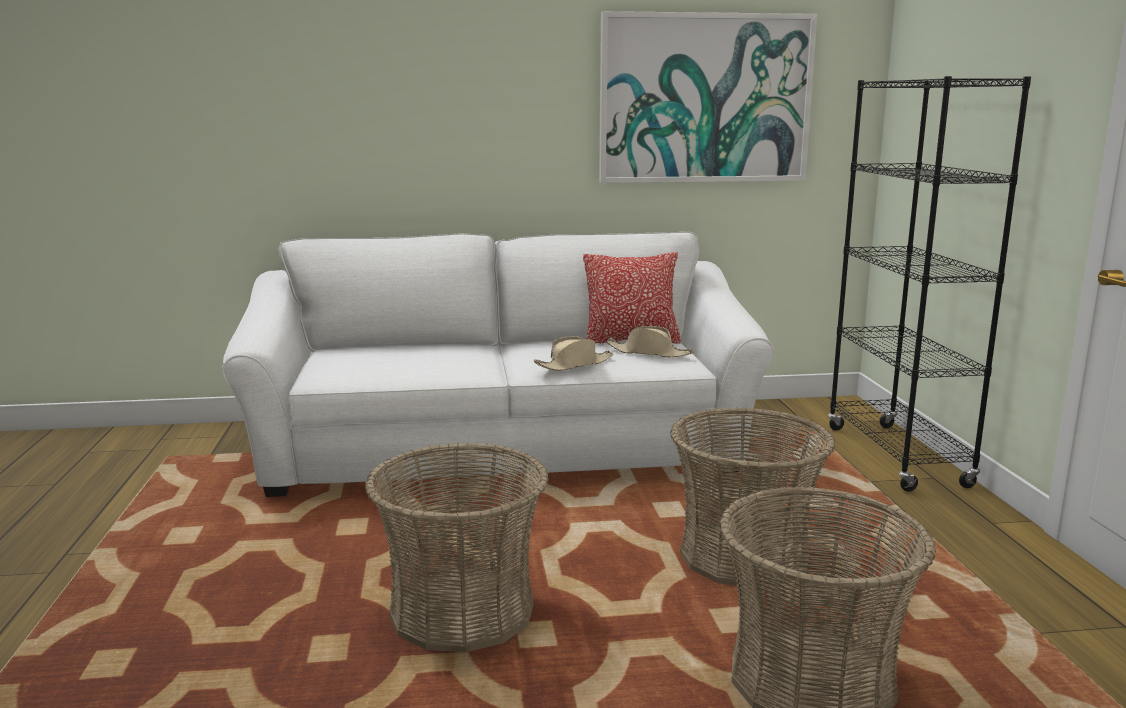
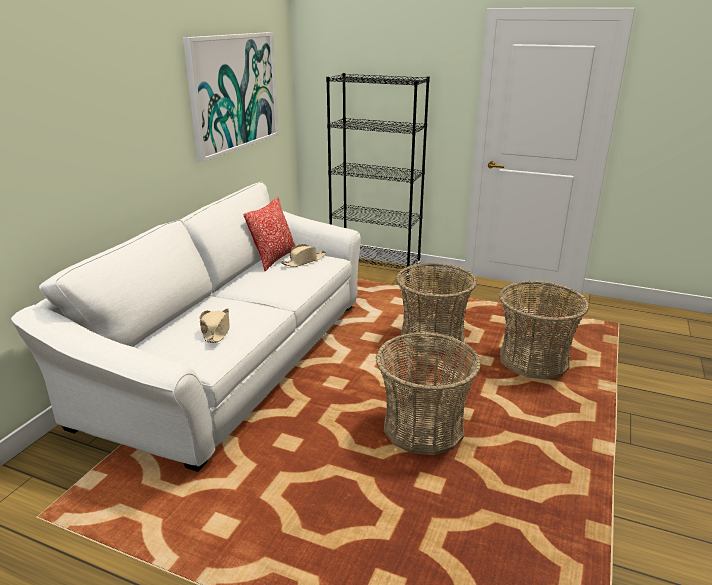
camera: 60 degrees left, 10 degrees up
(574, 364) = (298, 283): beige hat -> beige hat (216, 330)

